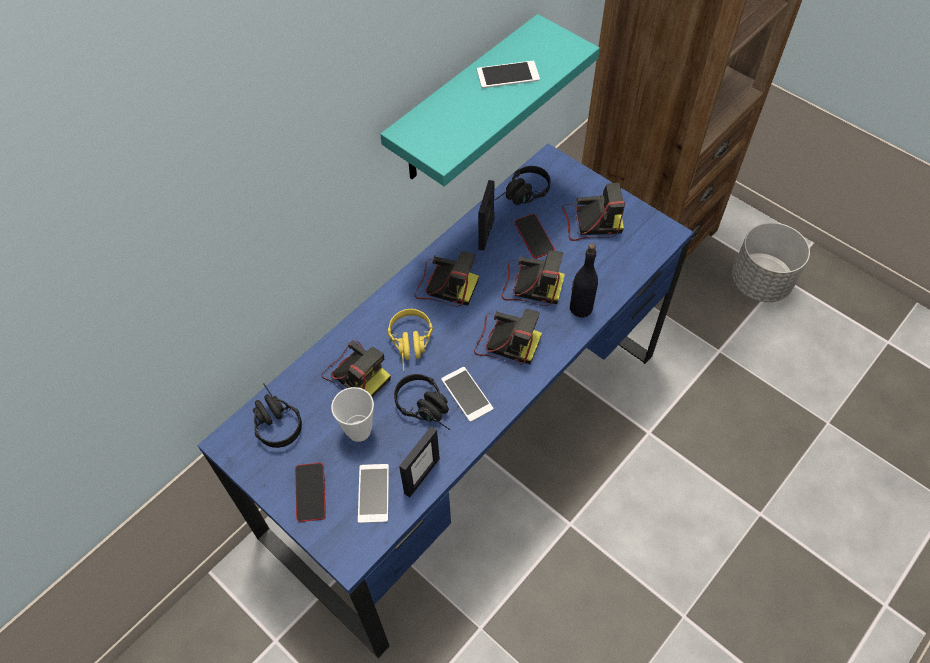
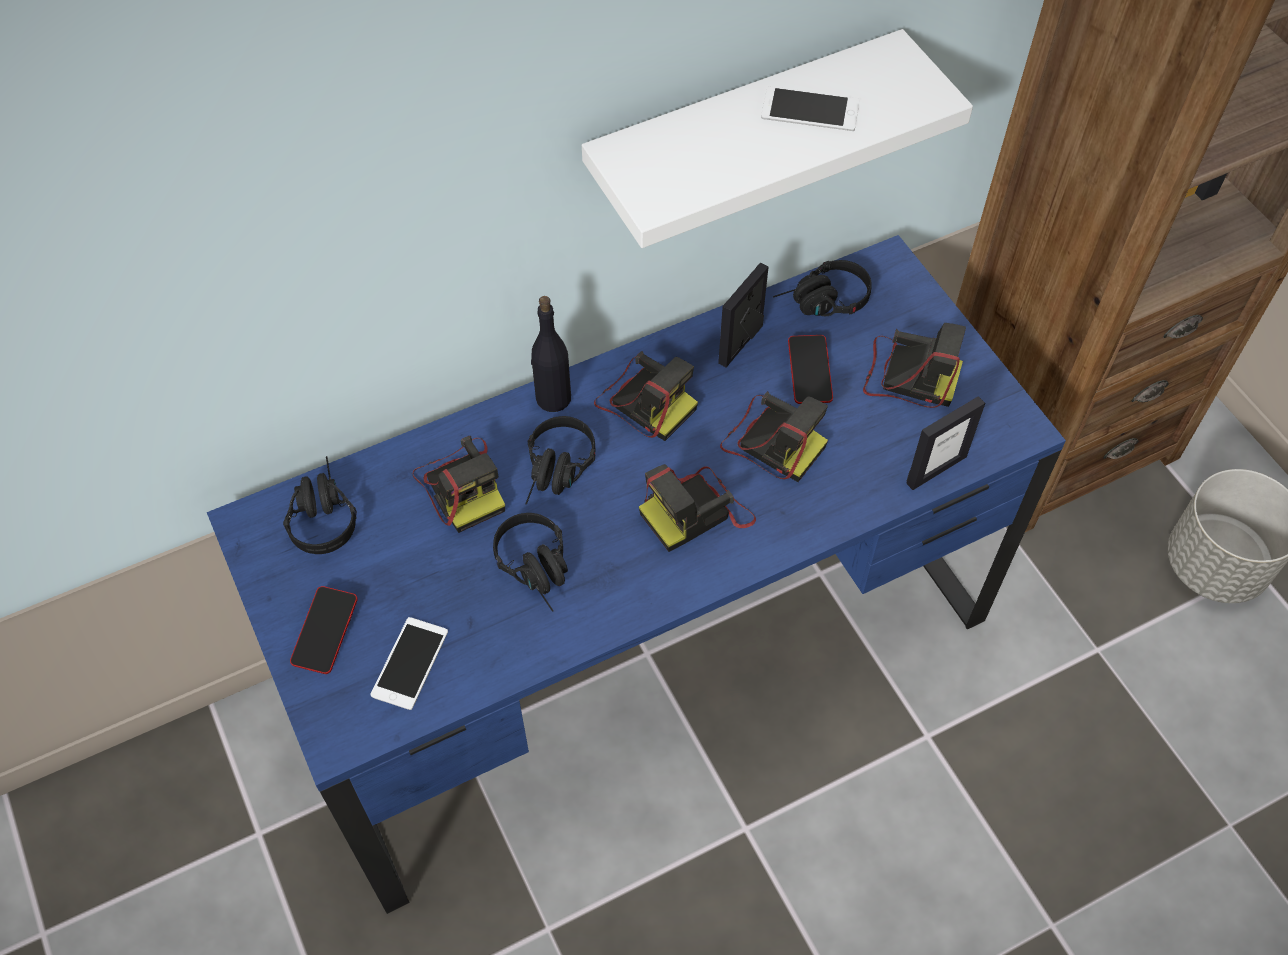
camera: 20 degrees right, 0 degrees up
(359, 431) = (429, 568): cup -> none
(411, 346) = (557, 473): yellow headphones -> black headphones
(421, 475) = (487, 663): picture frame -> picture frame (936, 469)
(463, 103) = (743, 135): turquoise shelf -> white shelf
(467, 394) = (604, 569): phone -> none
(505, 341) = (696, 512): camera -> camera turned 105 degrees clockwise
(580, 308) = (831, 499): black bottle -> black bottle (553, 398)

